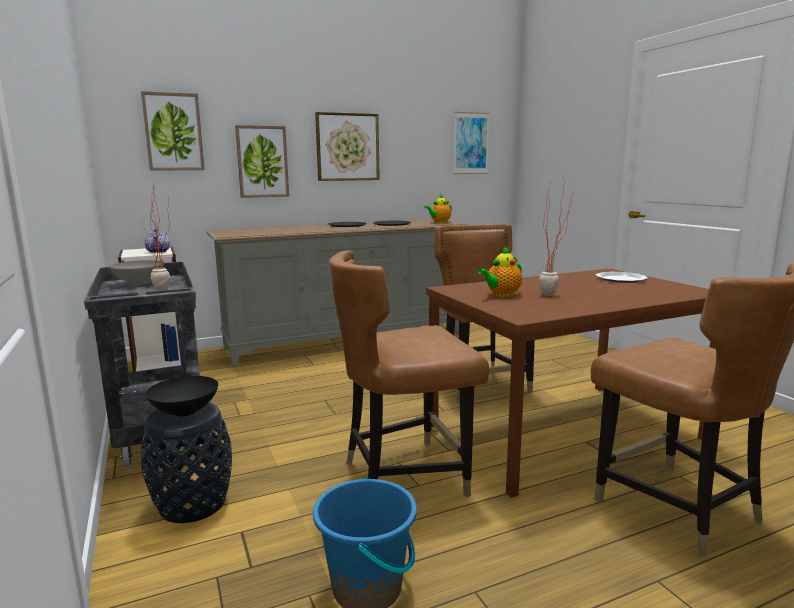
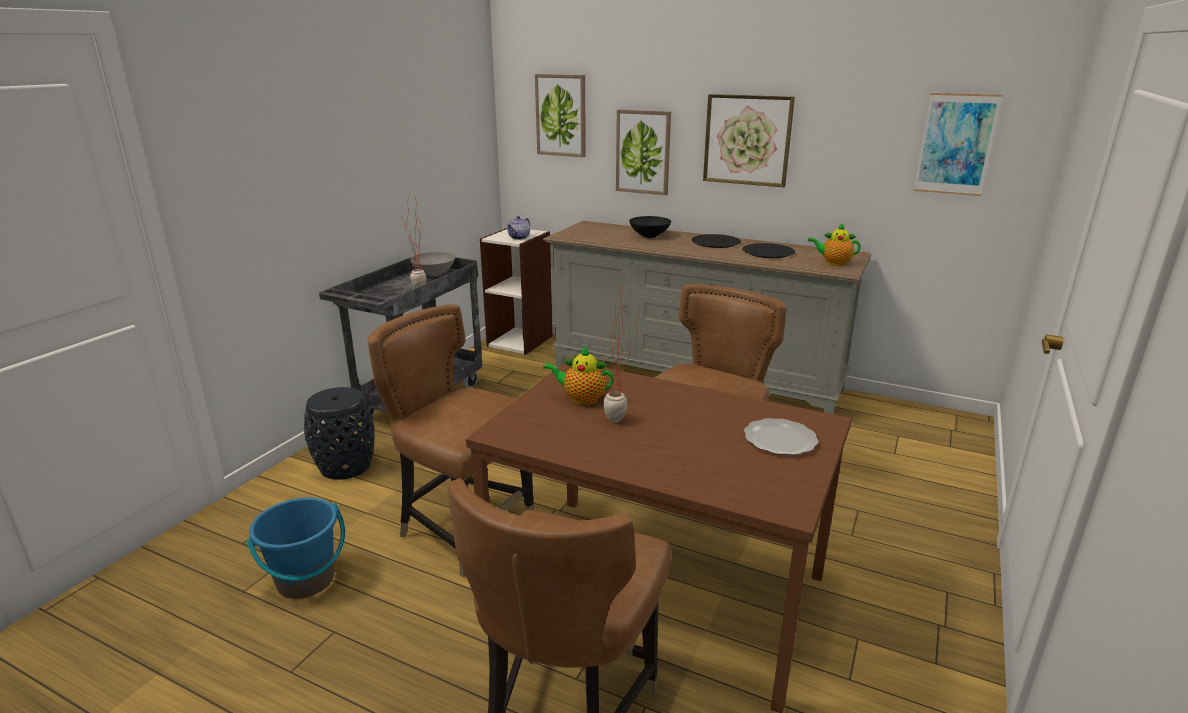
camera: 50 degrees right, 10 degrees up
(184, 412) = (336, 397): black bowl -> black bowl (649, 236)

